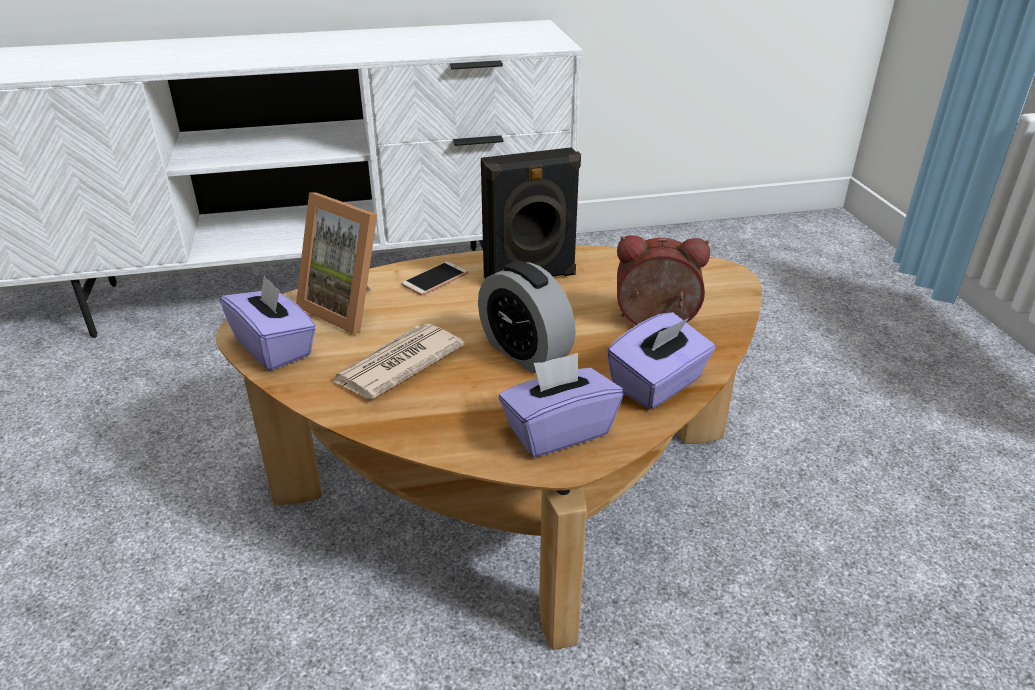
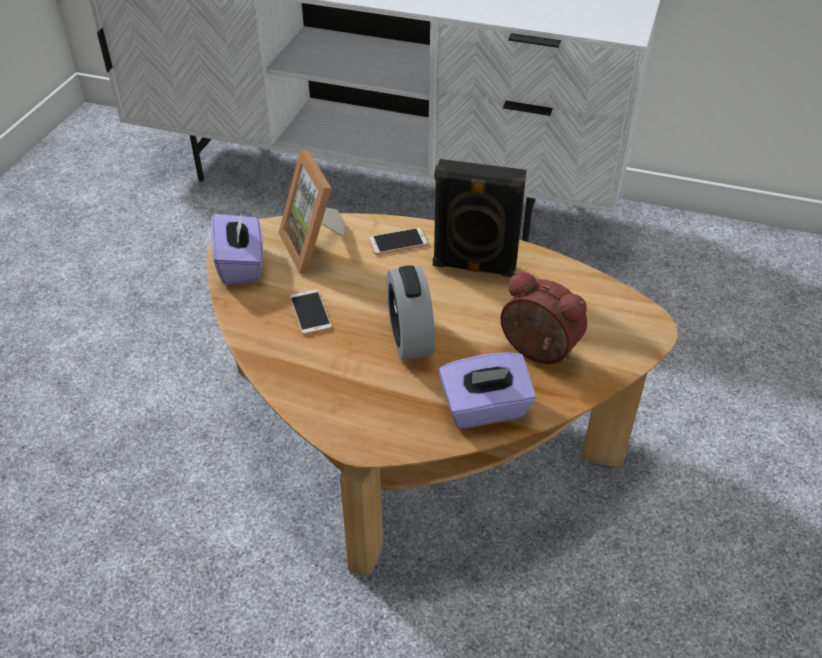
camera: 30 degrees right, 10 degrees up
(397, 365) = (310, 313): newspaper -> phone
(558, 431) = (375, 416): purple tissue box -> none

